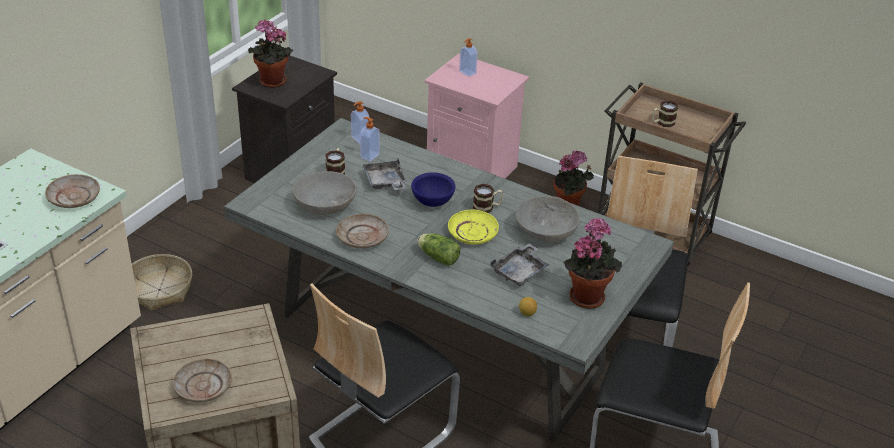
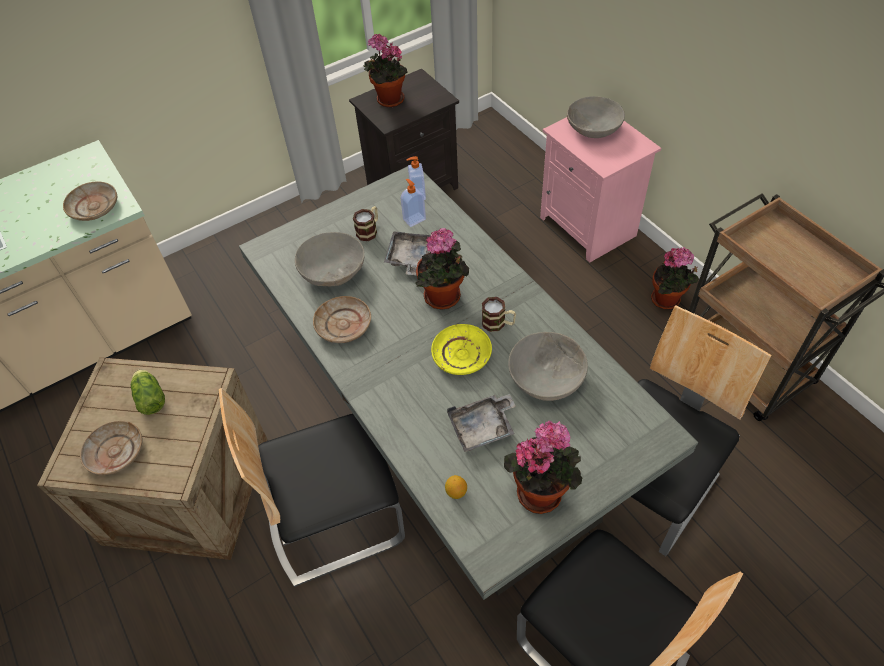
camera: 30 degrees right, 15 degrees up
(159, 290) = (234, 287): basket -> none
(433, 202) = (444, 299): blue bowl -> potted plant
(437, 256) = (404, 376): lettuce -> lettuce (150, 397)
(467, 72) = (593, 129): soap dispenser -> grey bowl
(662, 123) = (777, 258): mug -> none

